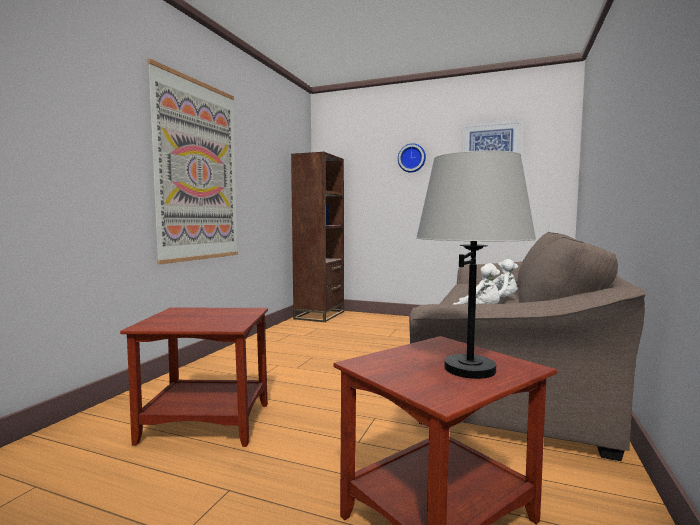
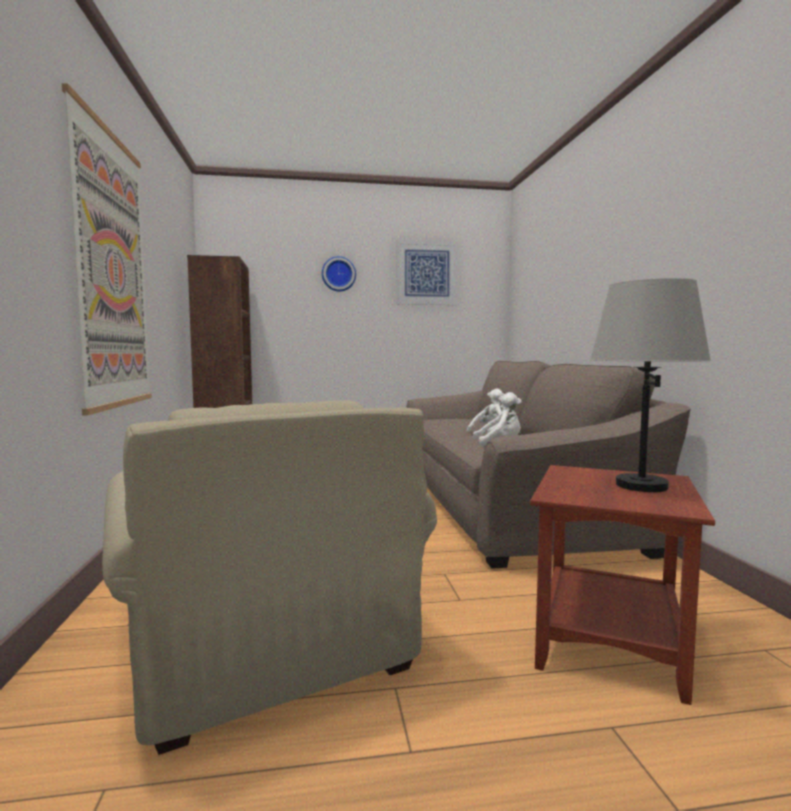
camera: 30 degrees left, 0 degrees up
(205, 424) = (258, 631): brown side table -> beige armchair

